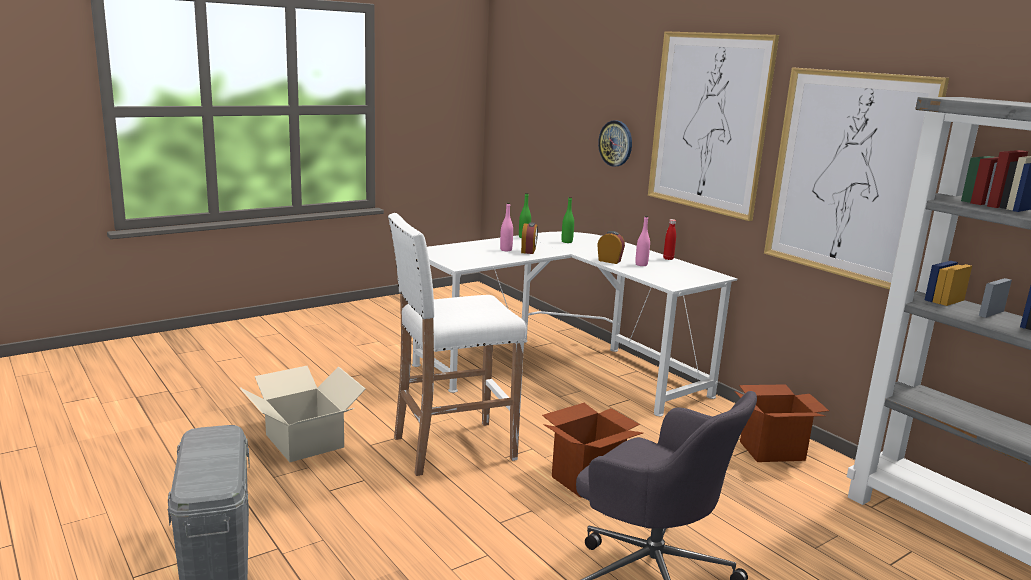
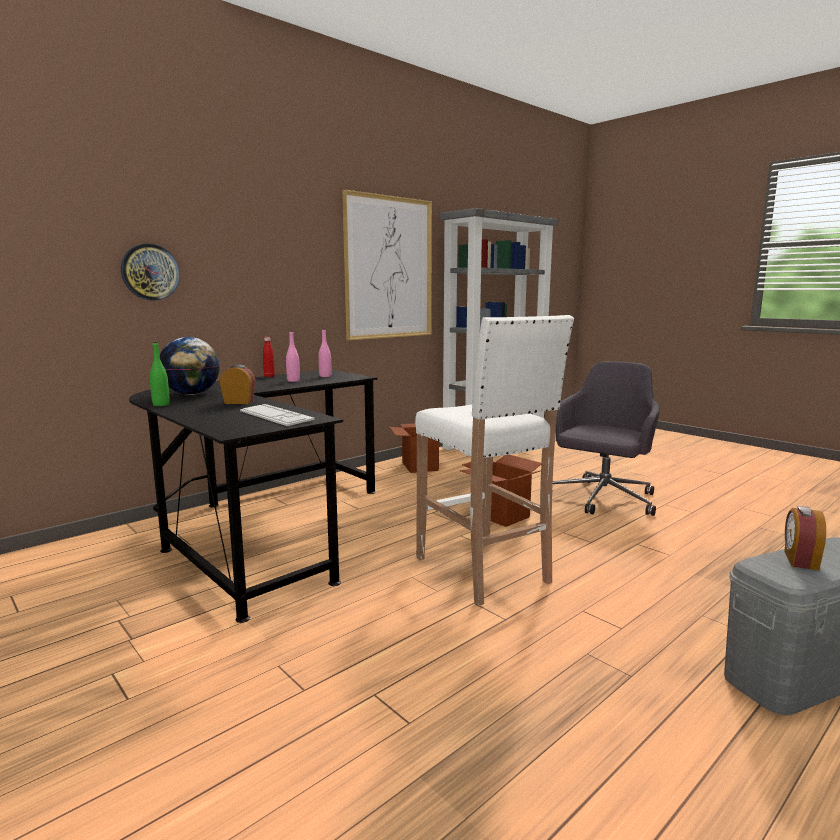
camera: 95 degrees left, 5 degrees down
(305, 440) = (525, 672): cardboard box -> none
(472, 258) = (275, 416): none -> keyboard
(506, 250) = (232, 408): pink bottle -> pink bottle (325, 376)
(562, 367) = (261, 527): white desk -> black desk
(567, 241) = (191, 394): green bottle -> globe
(609, 261) = (280, 385): alarm clock -> alarm clock (799, 560)
(708, 123) = (274, 238): picture -> none

